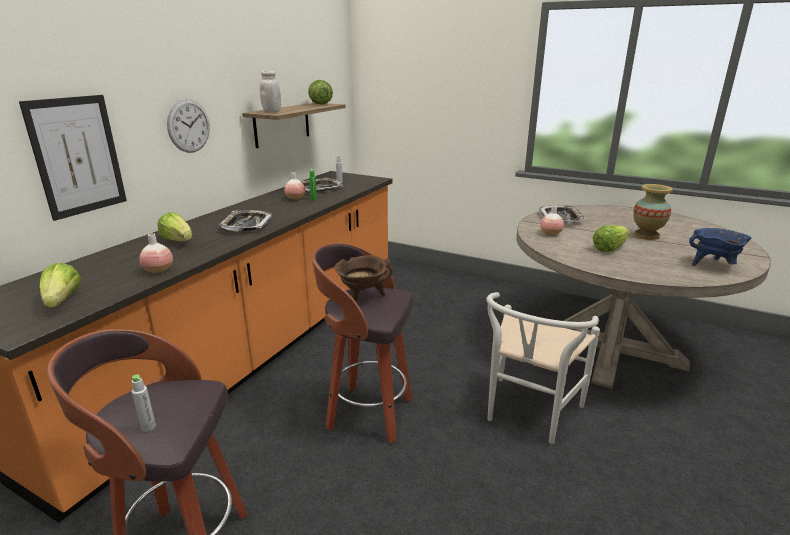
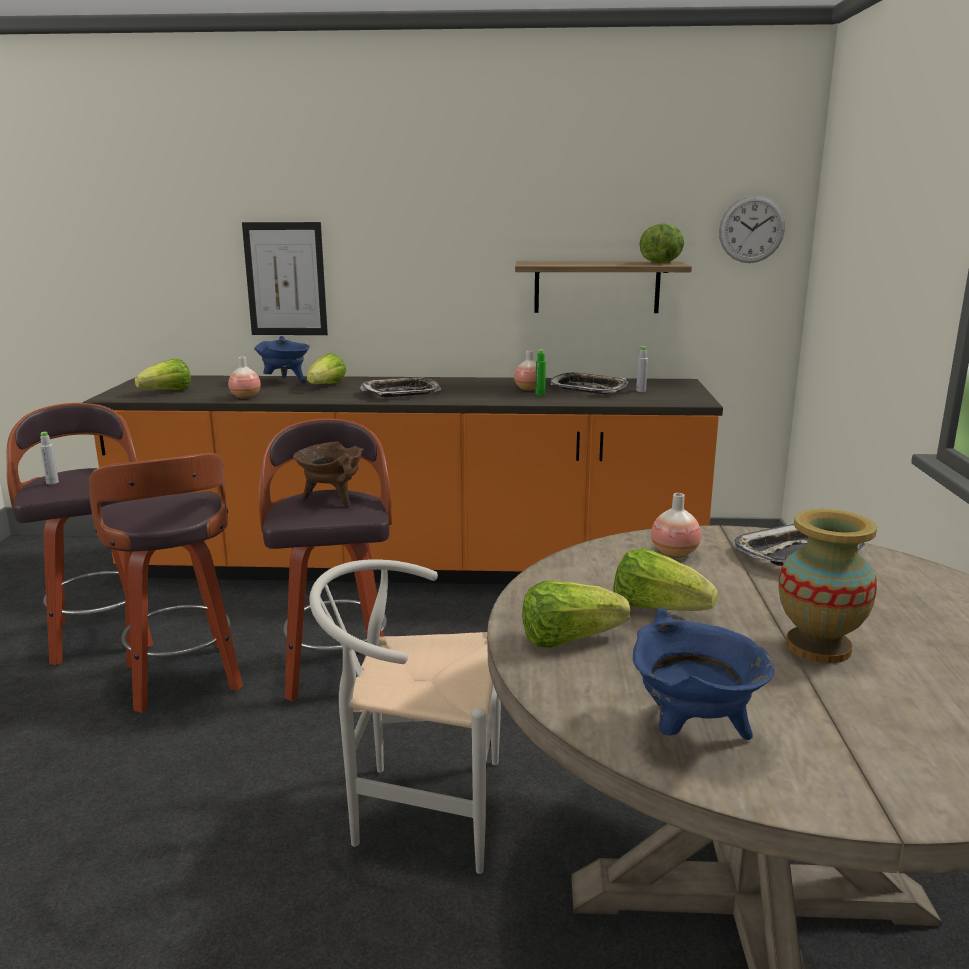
camera: 65 degrees right, 5 degrees down
(129, 251) = (285, 381): none -> blue cooking pot
(189, 126) = (424, 267): wall clock -> wall clock (751, 229)
(272, 112) = (540, 263): white jar -> none
(321, 495) = (184, 680): none -> stool
(637, 268) = (568, 639): none -> lettuce

